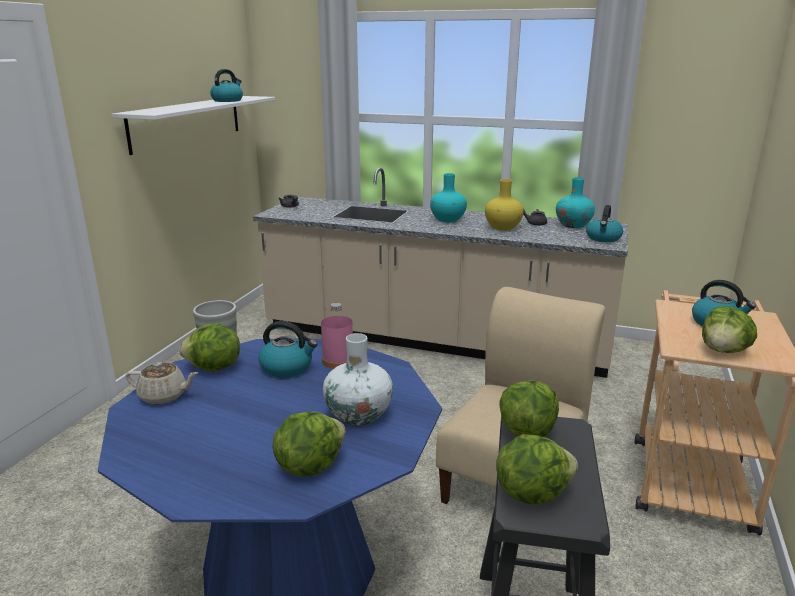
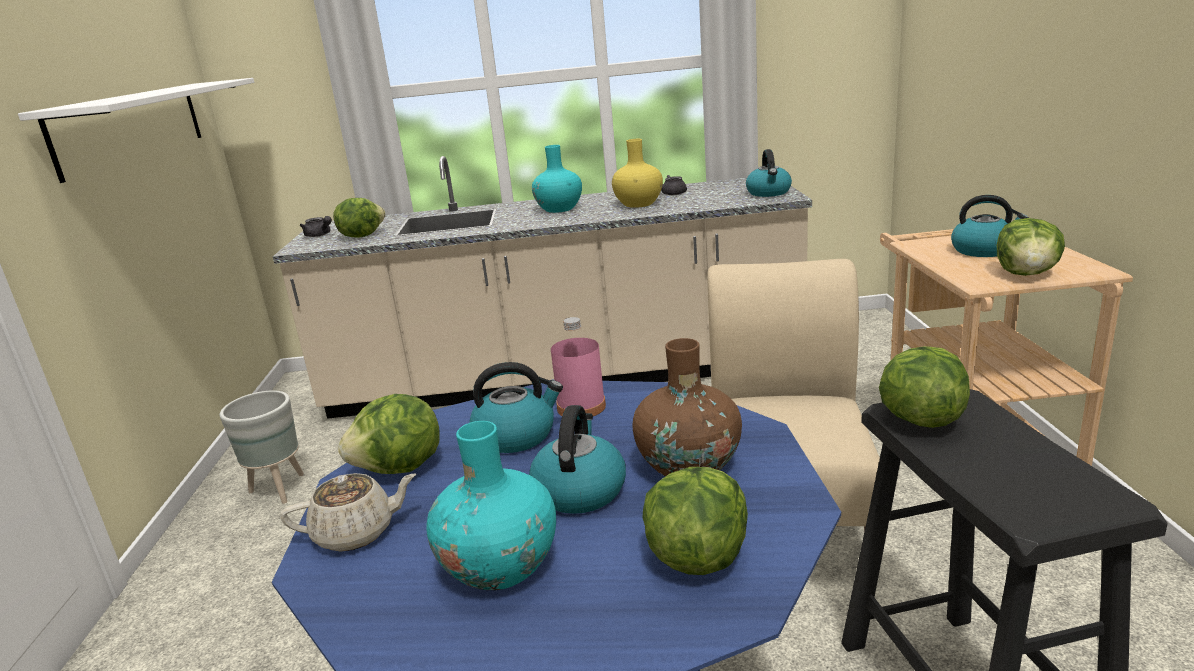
camera: 20 degrees left, 0 degrees up
(227, 100) = (189, 86): kettle -> kettle (579, 490)
(358, 415) = (689, 466): white vase -> brown vase
(531, 492) = (1015, 489): lettuce -> lettuce (361, 236)
(573, 225) = (717, 187): turquoise vase -> turquoise vase (500, 567)

